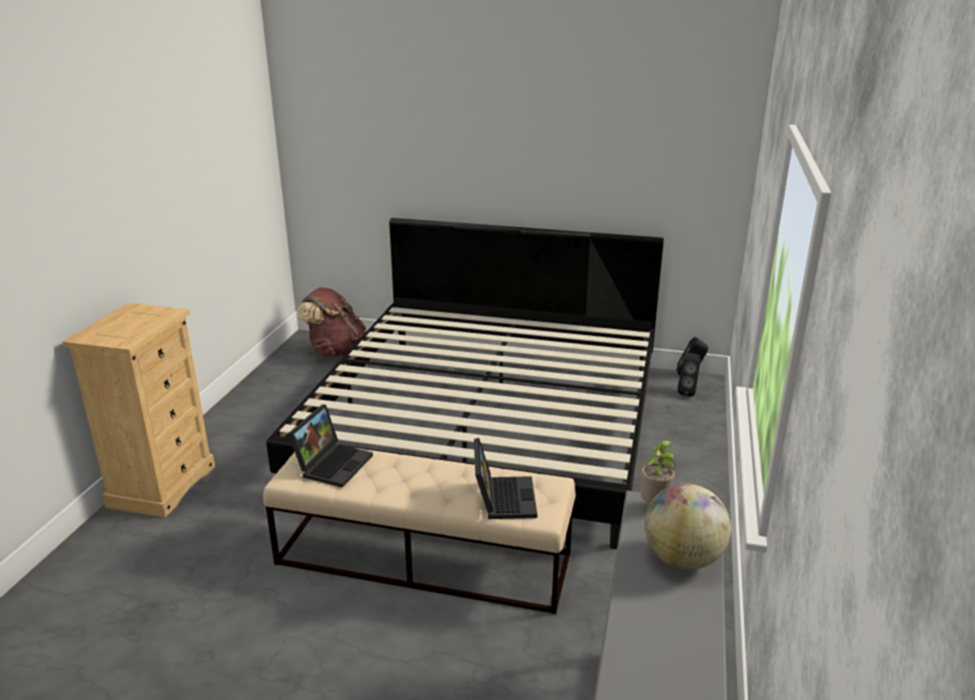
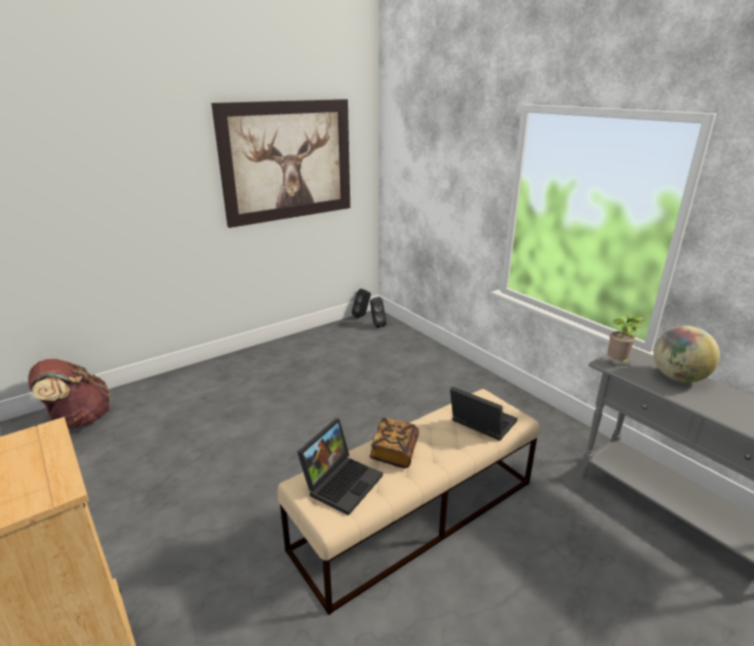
camera: 50 degrees left, 0 degrees up
(333, 463) = (342, 481): laptop -> laptop turned 60 degrees clockwise
(398, 471) = (394, 452): none -> book
(487, 424) = (301, 403): bed -> none
(610, 147) = (288, 161): none -> picture

